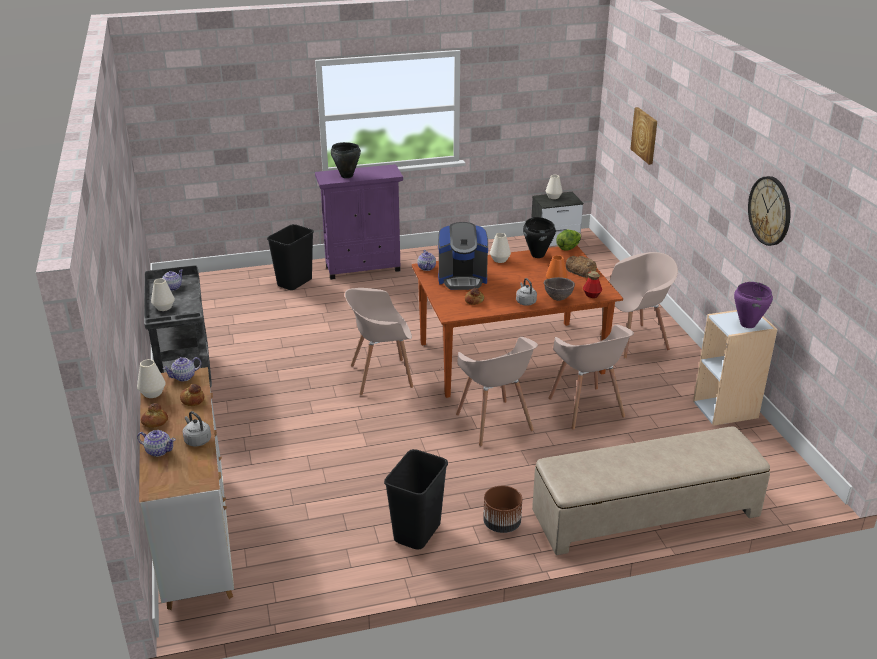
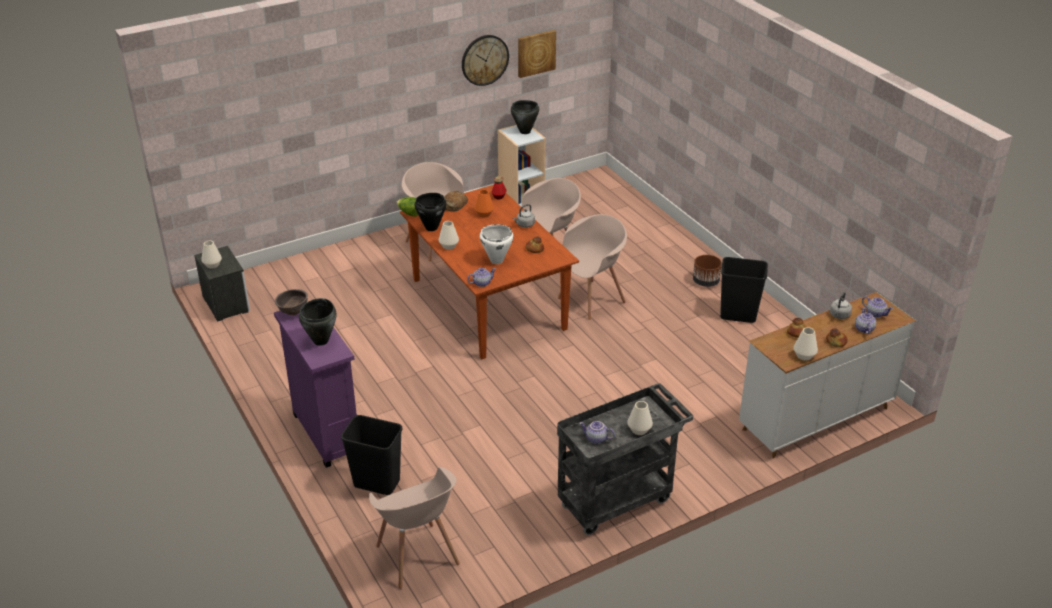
camera: 105 degrees left, 5 degrees up
(184, 377) = (771, 347): teapot -> teapot (875, 313)
(380, 377) = (552, 372): beige chair -> beige chair (417, 556)
(462, 279) = (496, 260): coffee machine -> white cooking pot
(558, 298) = (512, 210): brown bowl -> brown bowl (293, 312)
(645, 135) = (281, 123): picture -> picture (536, 53)
(645, 513) = (659, 229): beige bench -> none
(747, 324) = (525, 131): purple cooking pot -> black cooking pot

